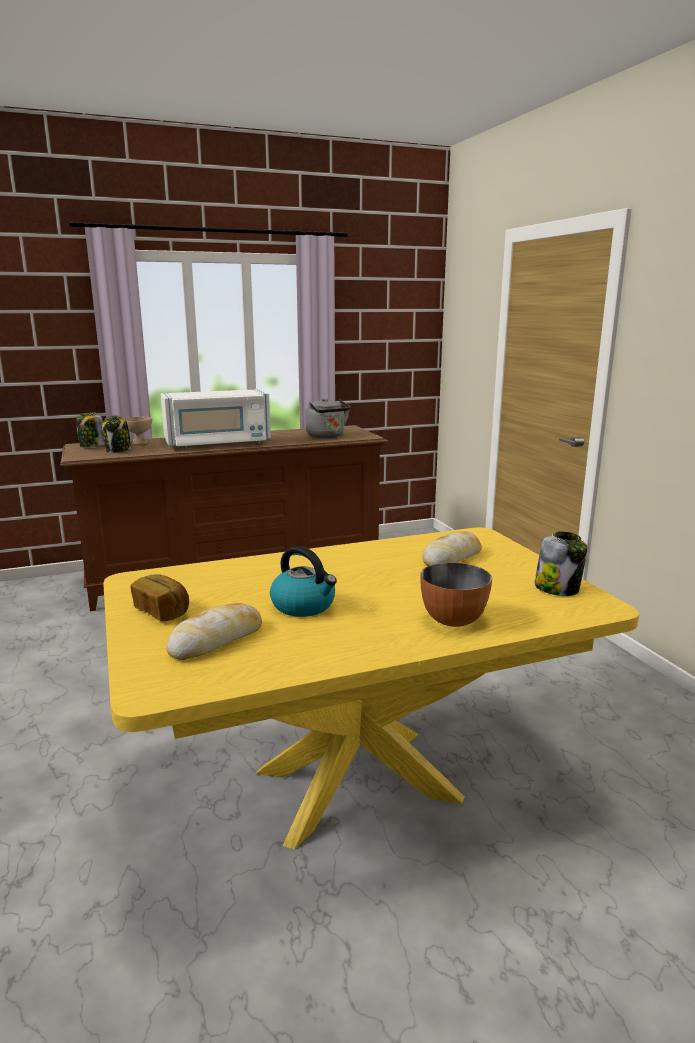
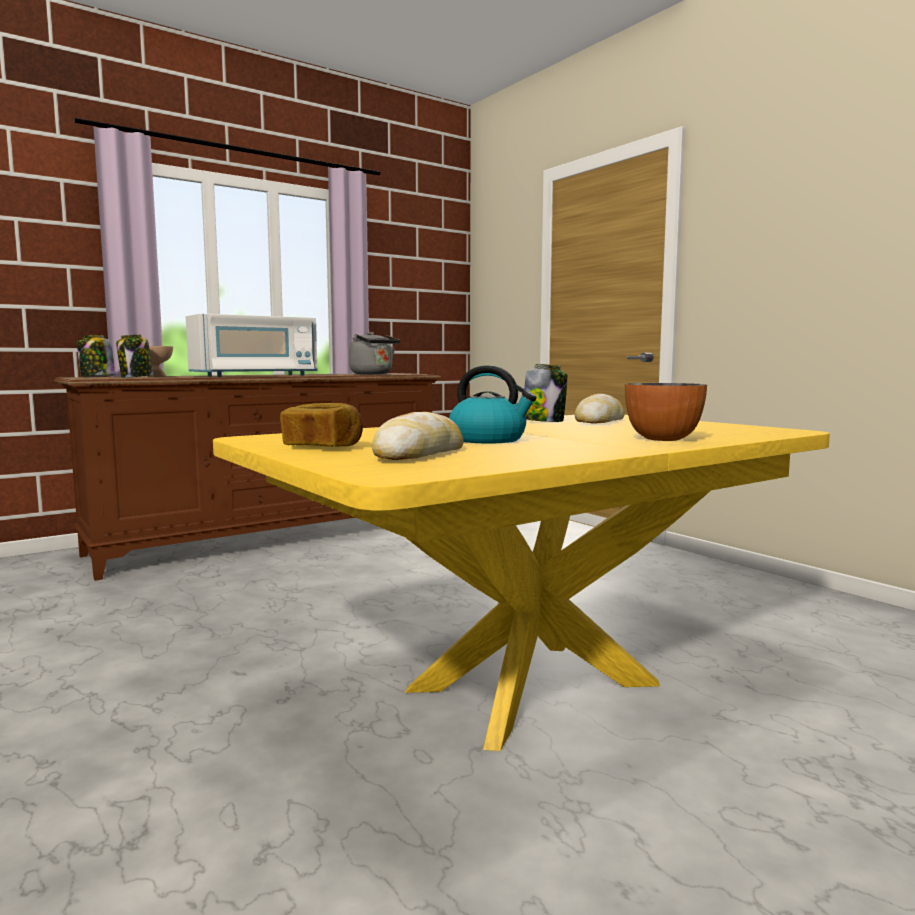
camera: 15 degrees left, 10 degrees down
(557, 588) = (732, 427): jar -> jar (544, 420)

